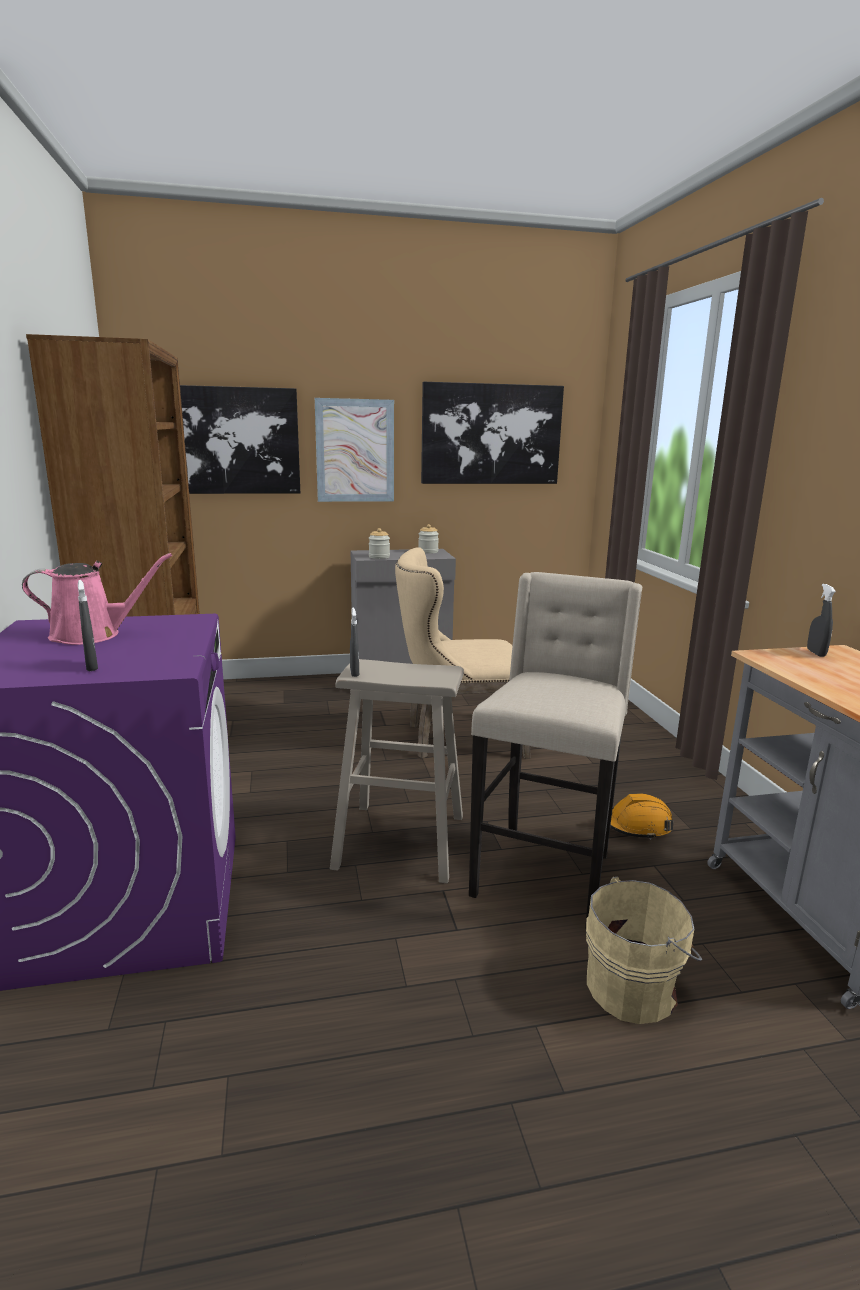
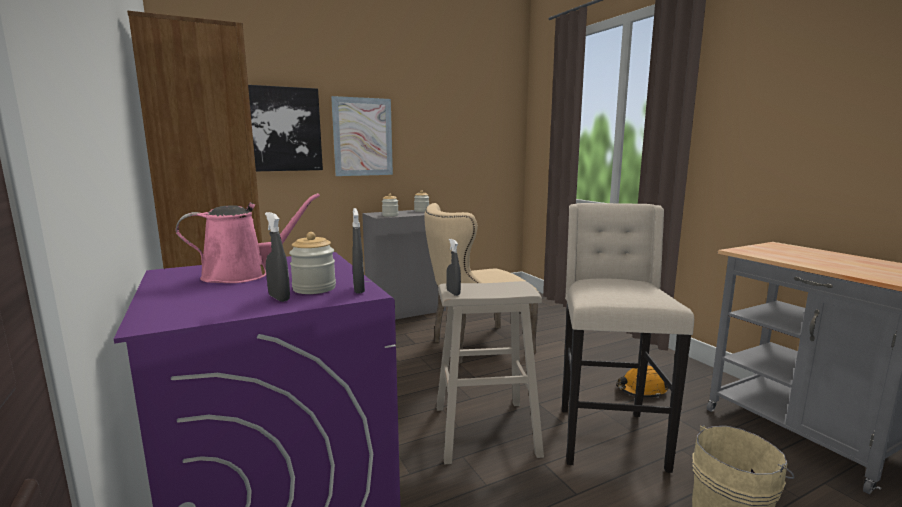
camera: 15 degrees left, 5 degrees down
(136, 659) = (314, 288): none -> jar
(491, 434) = (458, 125): picture -> none
(816, 653) = (767, 247): grey spray bottle -> grey spray bottle (359, 289)

